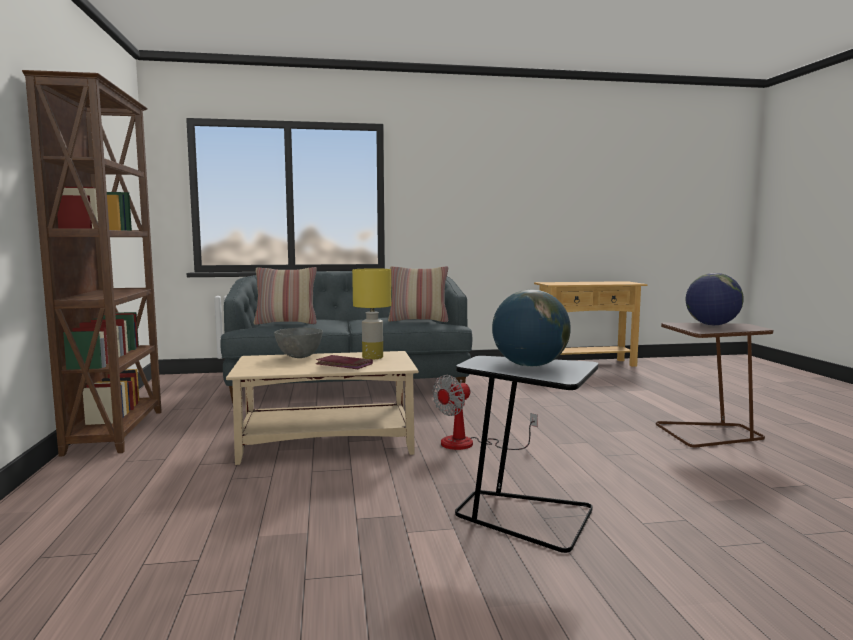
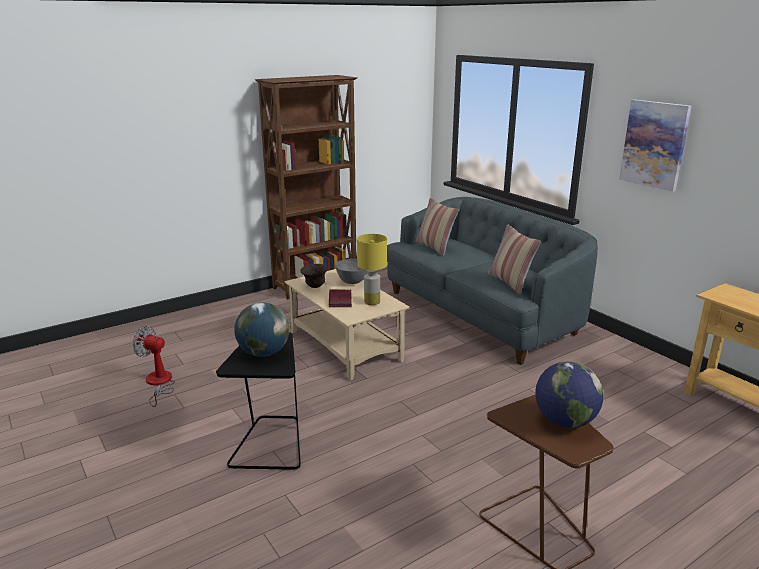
camera: 65 degrees right, 15 degrees up
(277, 368) = (315, 286): none -> brown bowl
(456, 188) = (654, 144): none -> picture
(469, 444) = (387, 397): fan -> fan (159, 383)

